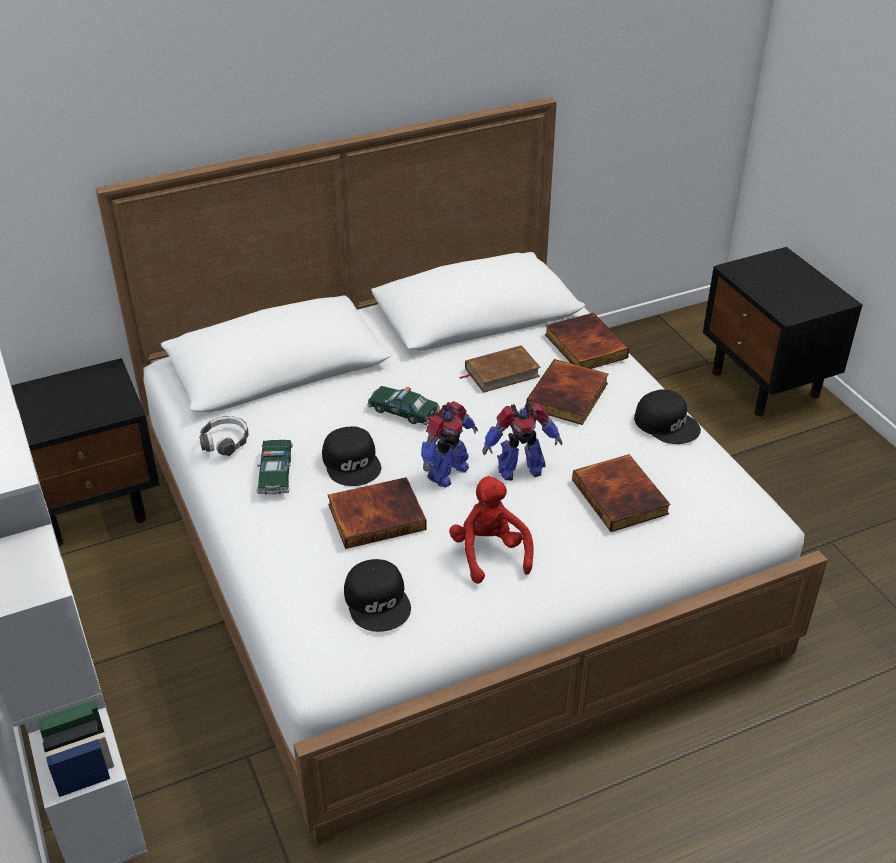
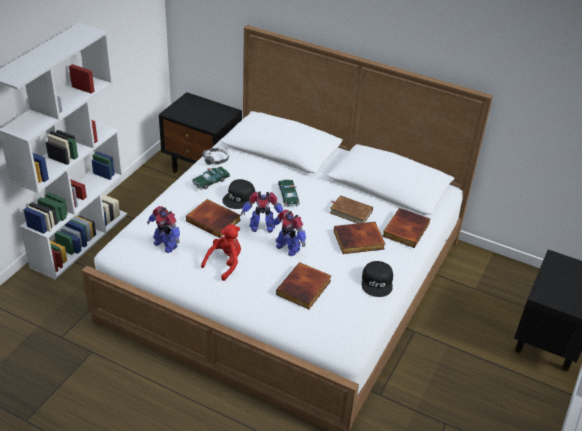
camera: 50 degrees right, 0 degrees up
(378, 601) = (165, 244): black cap -> toy robot

